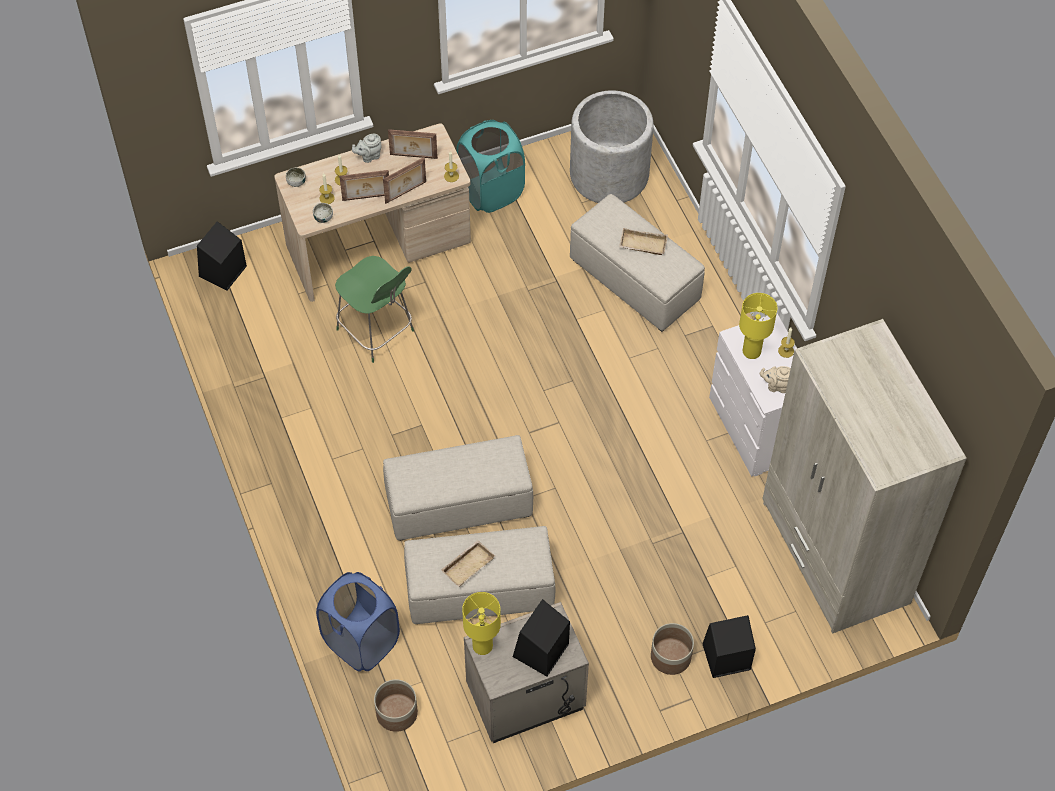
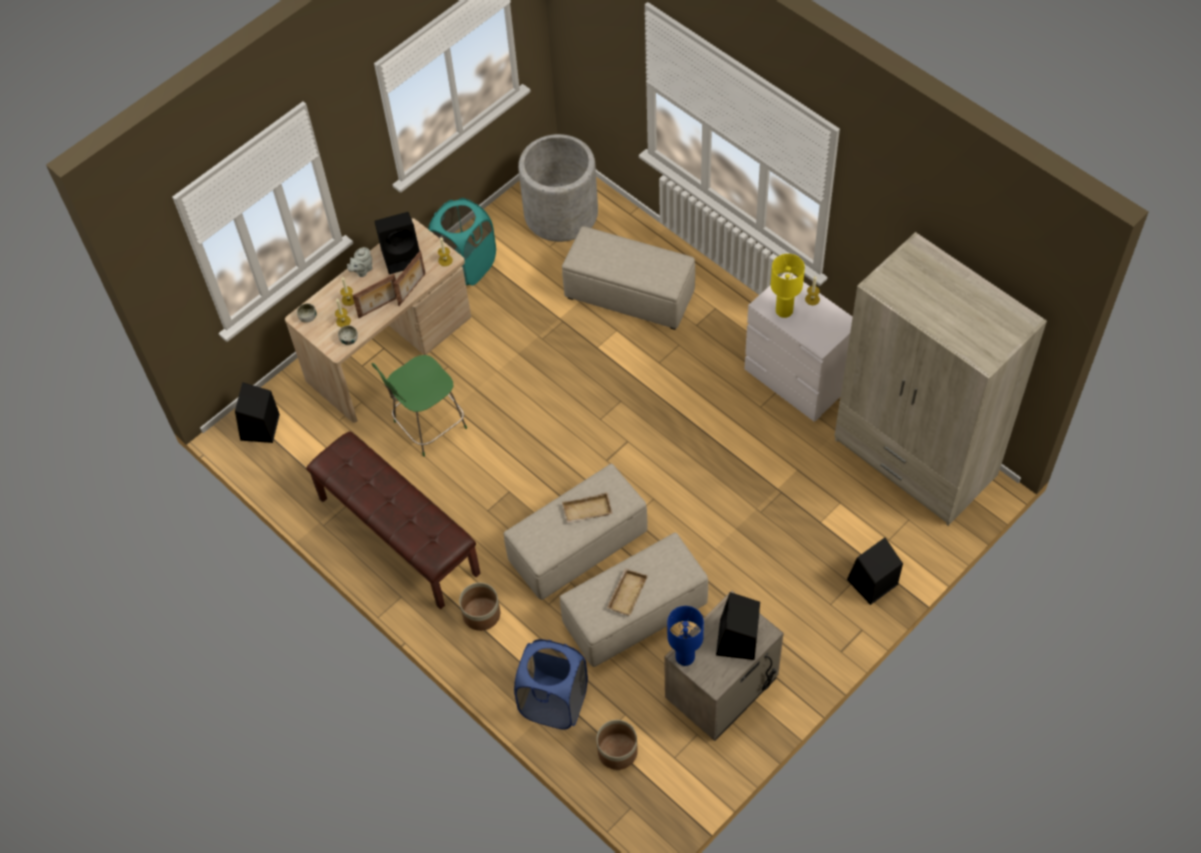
camera: 20 degrees left, 0 degrees up
(296, 425) = (397, 536): none -> brown bench
(377, 332) = (428, 426): green chair -> green chair turned 120 degrees clockwise
(413, 157) = (402, 256): picture frame -> black speaker
(482, 646) = (684, 657): yellow table lamp -> blue table lamp
(642, 245) = (633, 260): beige tray -> beige tray (586, 512)
(670, 657) = (826, 602): planter -> planter (481, 614)
(776, 386) = (820, 332): beige teapot -> none

